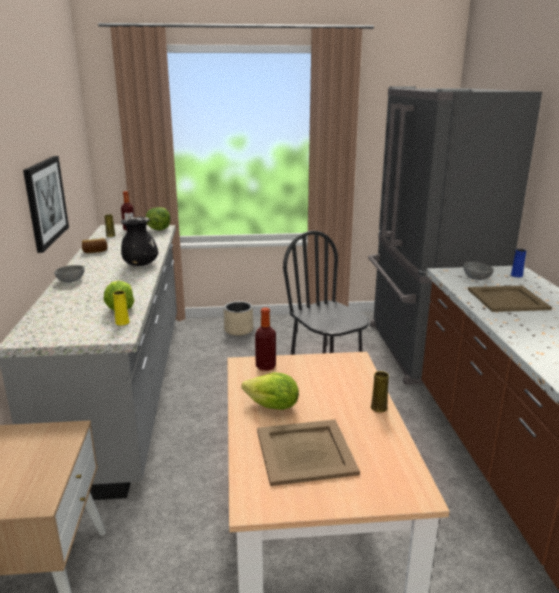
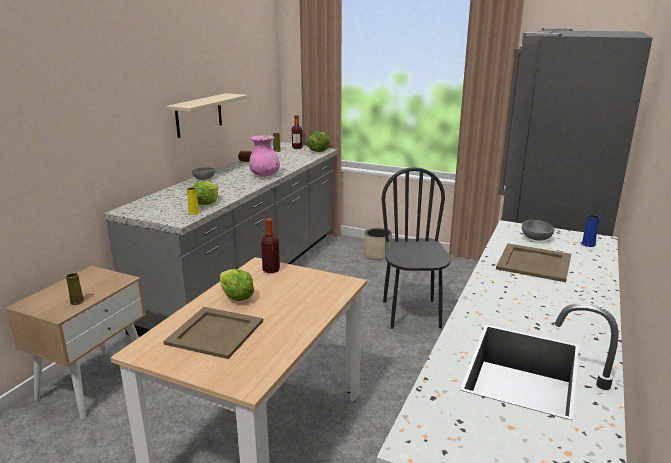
camera: 30 degrees right, 0 degrees up
(45, 201) = (199, 115): picture -> beige shelf
(140, 264) = (265, 175): black vase -> pink vase
(378, 408) = (310, 321): yellow vase -> yellow vase (77, 302)

